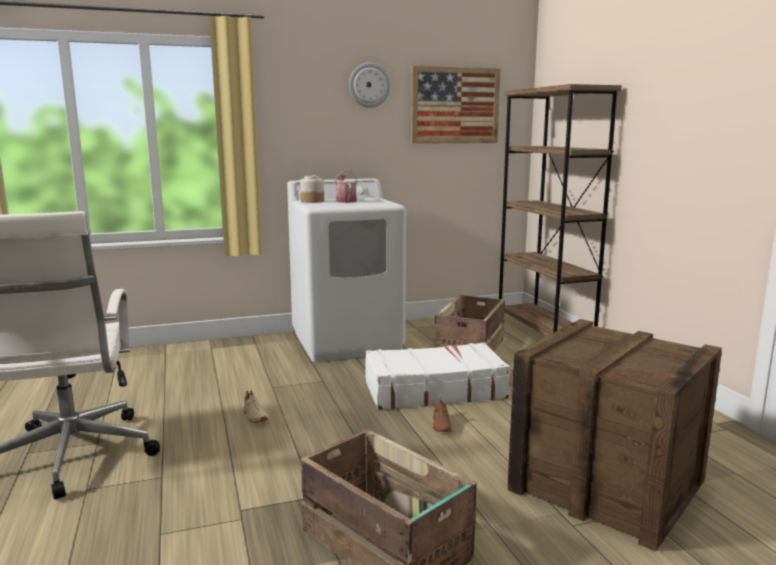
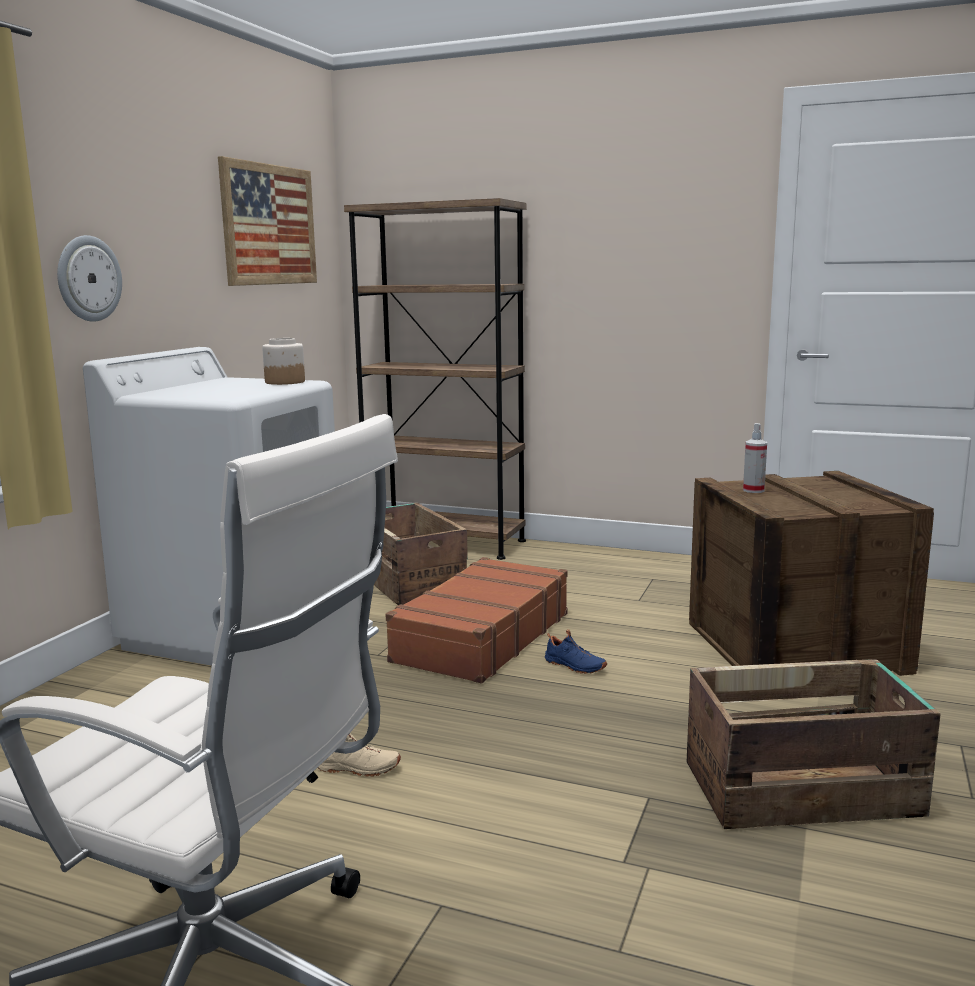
camera: 50 degrees left, 0 degrees up
(312, 201) = (166, 393): jar -> jar (284, 382)
(345, 201) = (214, 386): watering can -> none
(369, 85) = (171, 185): wall clock -> wall clock (88, 278)
(433, 390) = (481, 637): white suitcase -> brown suitcase
(440, 425) = (574, 666): brown shoe -> blue shoe
(595, 338) = (753, 490): none -> spray bottle

